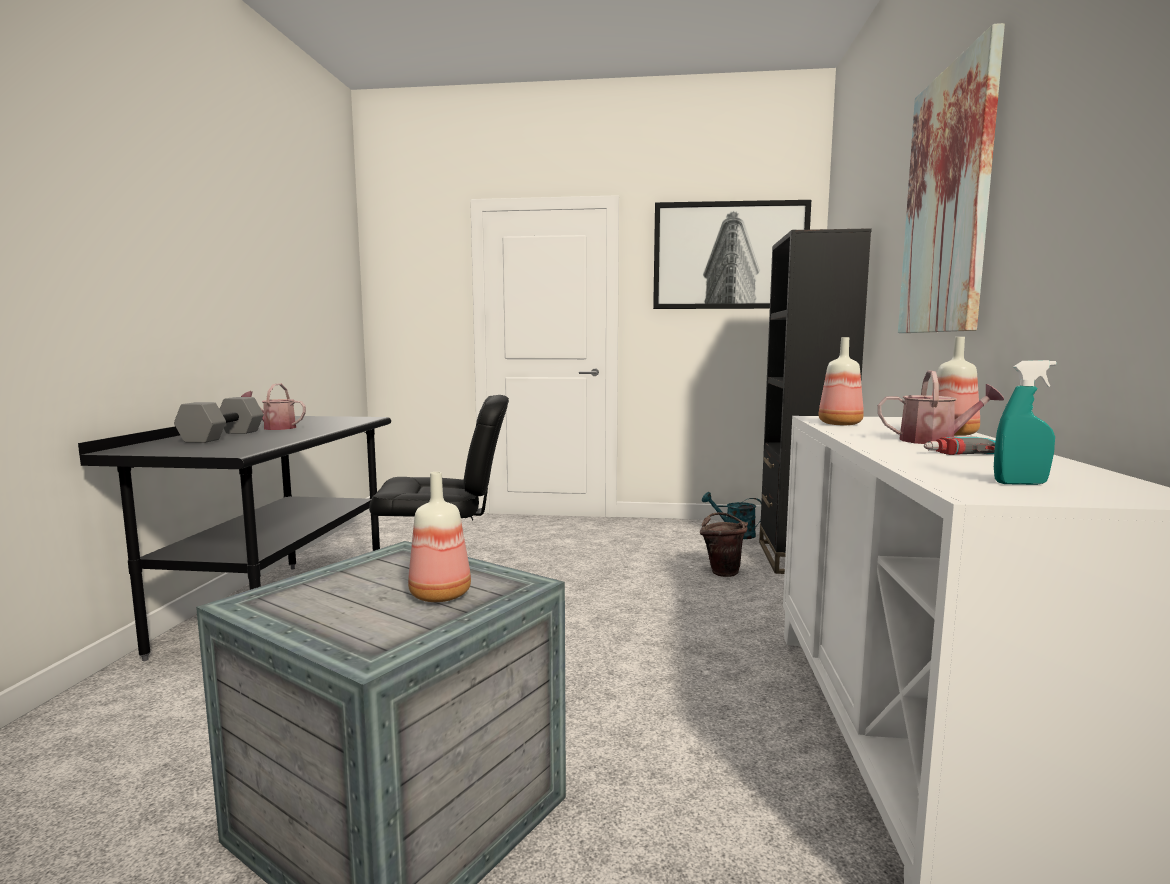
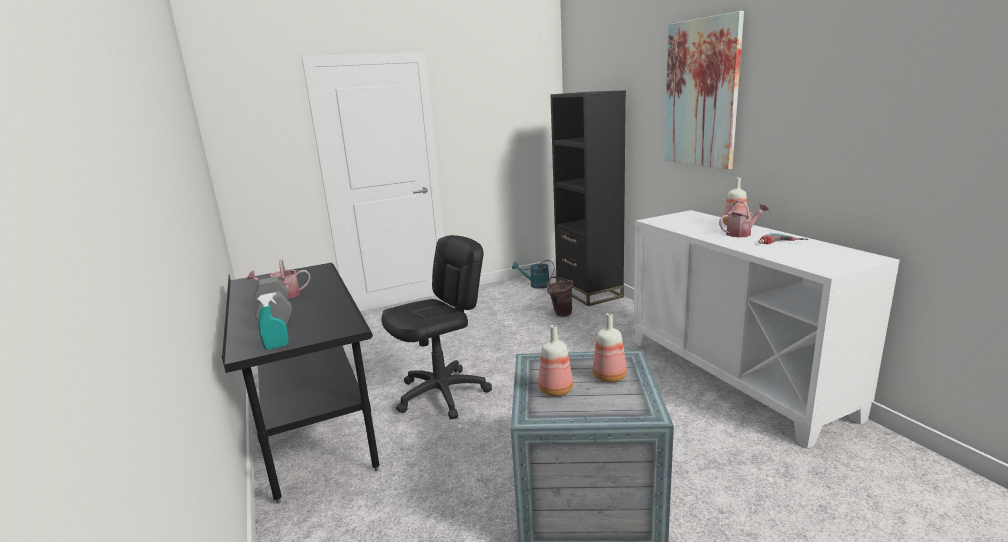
camera: 30 degrees left, 10 degrees up
(730, 256) = (506, 95): picture -> none
(839, 424) = (675, 225): bottle -> bottle (555, 390)
(1020, 483) = (825, 260): turquoise spray bottle -> turquoise spray bottle (276, 347)

